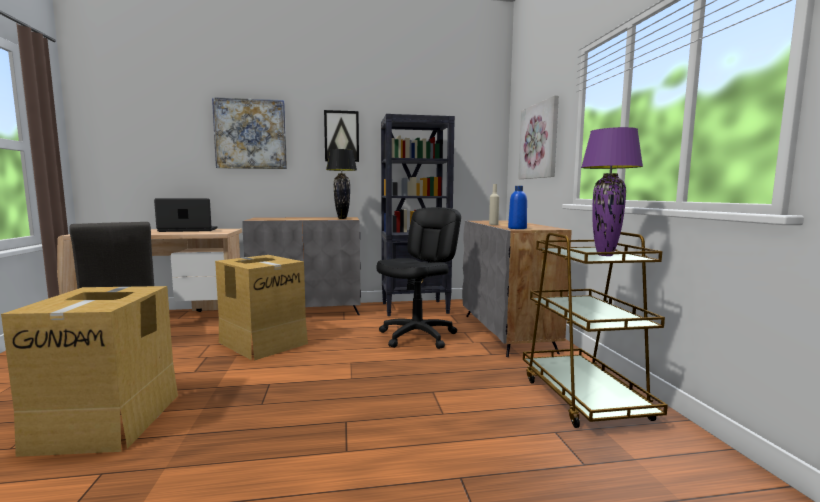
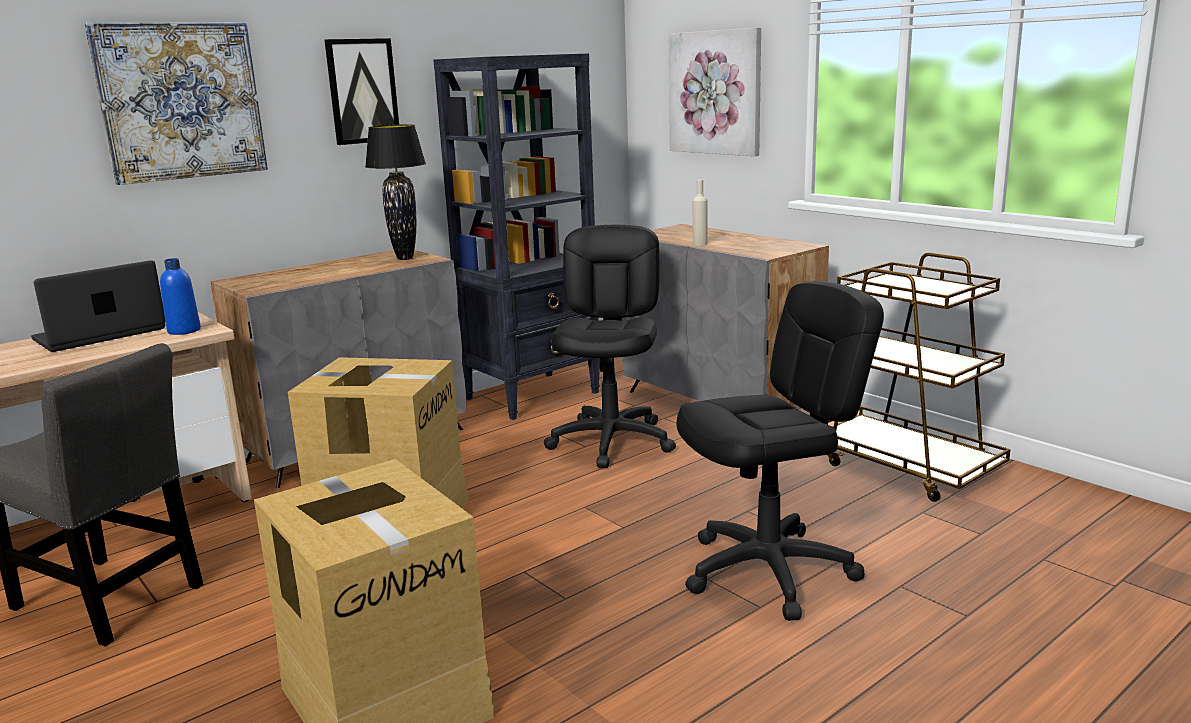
camera: 30 degrees left, 10 degrees up
(388, 431) = (769, 571): none -> black office chair
(517, 228) = (762, 252): blue bottle -> blue bottle (184, 331)
(604, 255) = (934, 289): purple table lamp -> none

